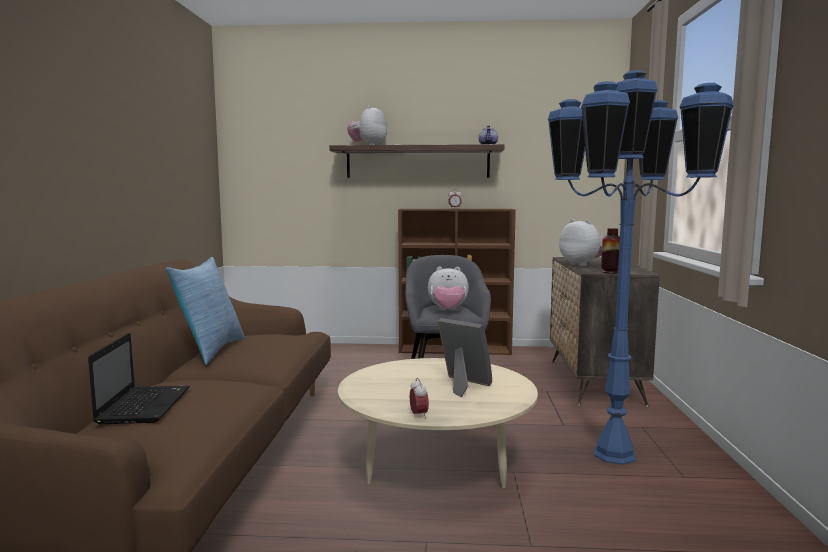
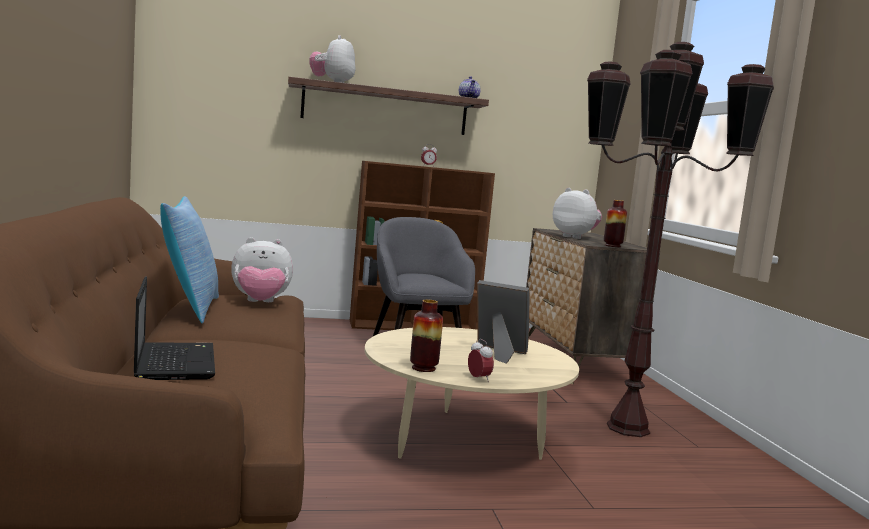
camera: 15 degrees left, 0 degrees up
(374, 404) = (423, 368): none -> vase
(448, 310) = (429, 279): plush toy -> plush toy (260, 303)
(613, 454) = (627, 428): blue floor lamp -> brown floor lamp

